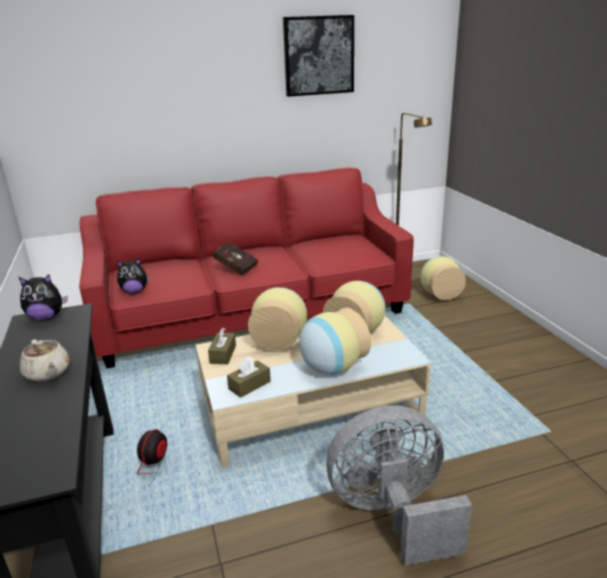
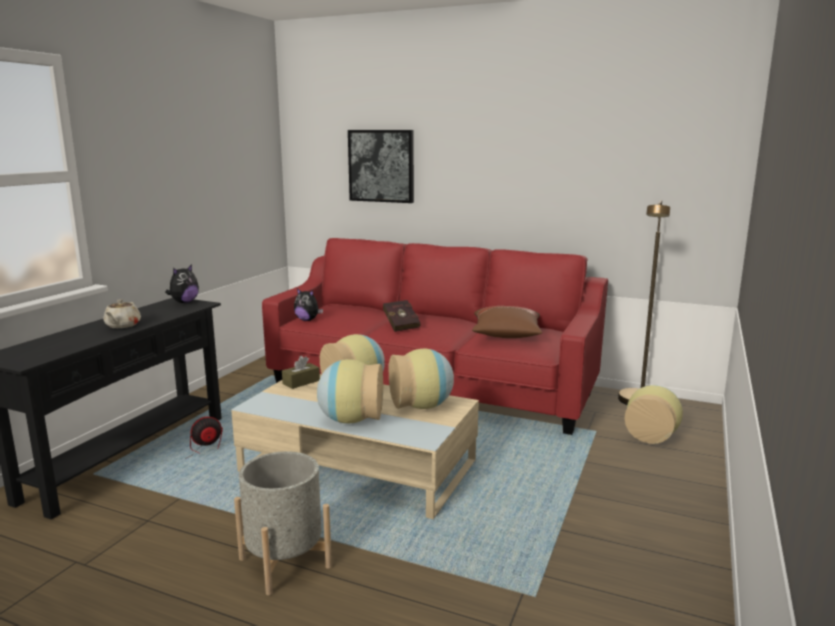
camera: 40 degrees right, 10 degrees down
(46, 317) = (184, 302): plush toy -> plush toy turned 90 degrees counterclockwise
(249, 385) = (278, 406): brown tissue box -> none
(318, 56) = (565, 128): picture -> picture (381, 166)
(330, 250) = (506, 335): none -> brown pillow
(392, 514) = (285, 562): grey fan -> grey planter

